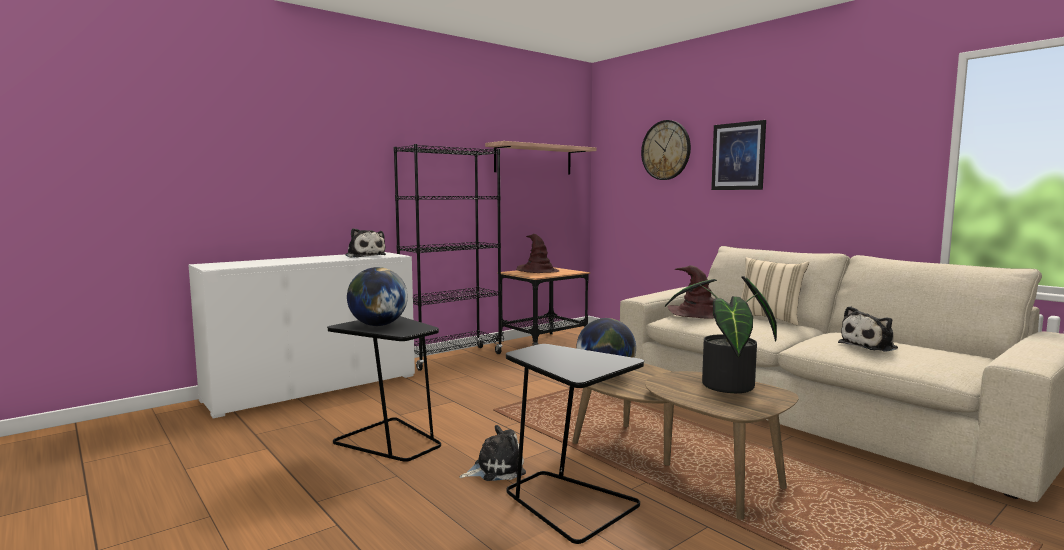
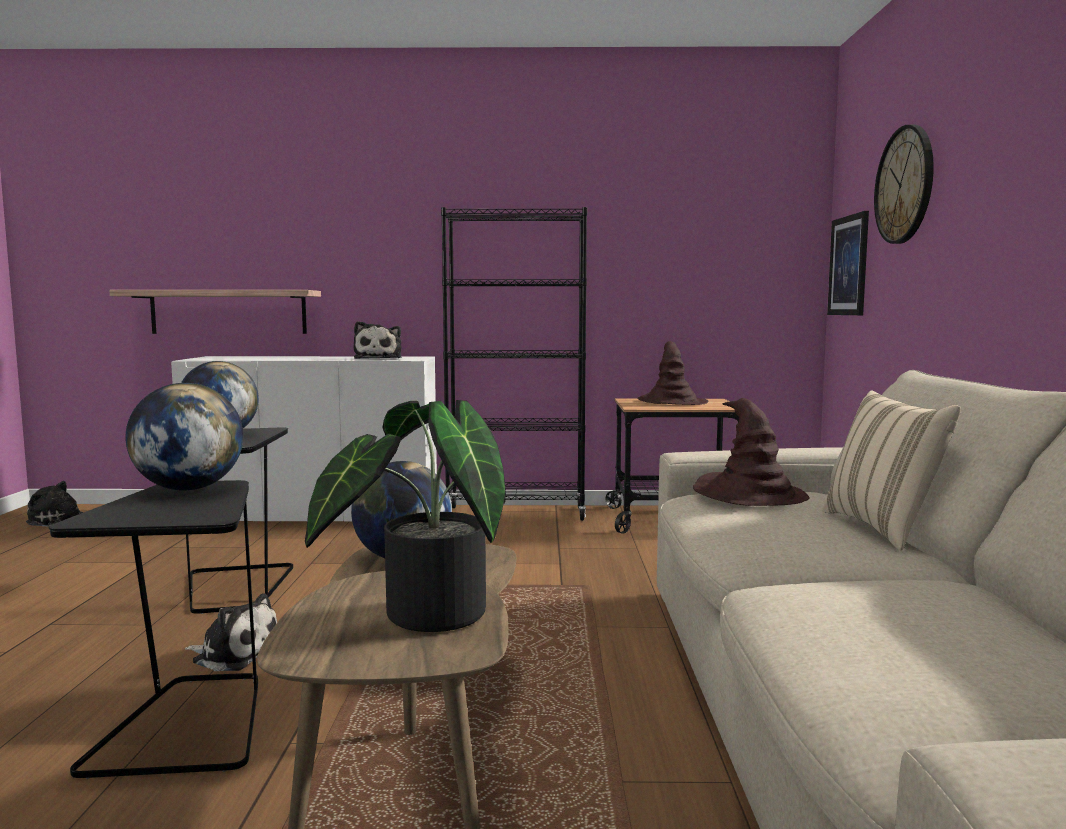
camera: 40 degrees right, 0 degrees up
(533, 159) = (698, 223): shelf -> shelf (228, 312)
(540, 352) = (188, 489): none -> globe
(738, 156) = (993, 179): picture -> picture (849, 266)
(870, 346) = (894, 623): plush toy -> plush toy (59, 521)

